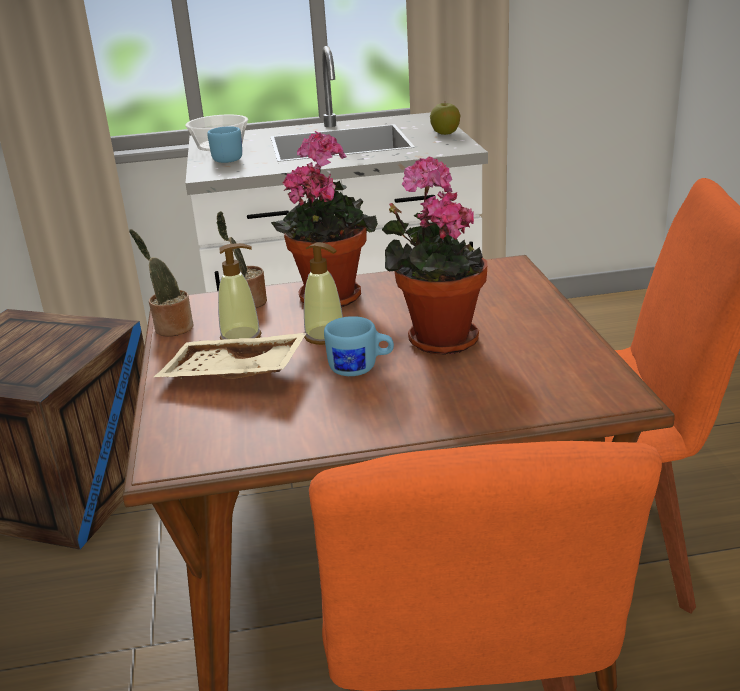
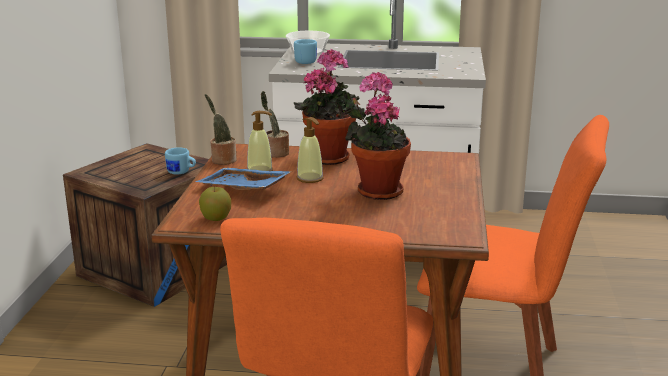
camera: 15 degrees right, 5 degrees down
(233, 375) = (243, 189): beige tray -> blue tray
(361, 369) = (318, 198): blue mug -> blue mug (181, 172)
(445, 133) = (468, 63): apple -> apple (216, 218)

